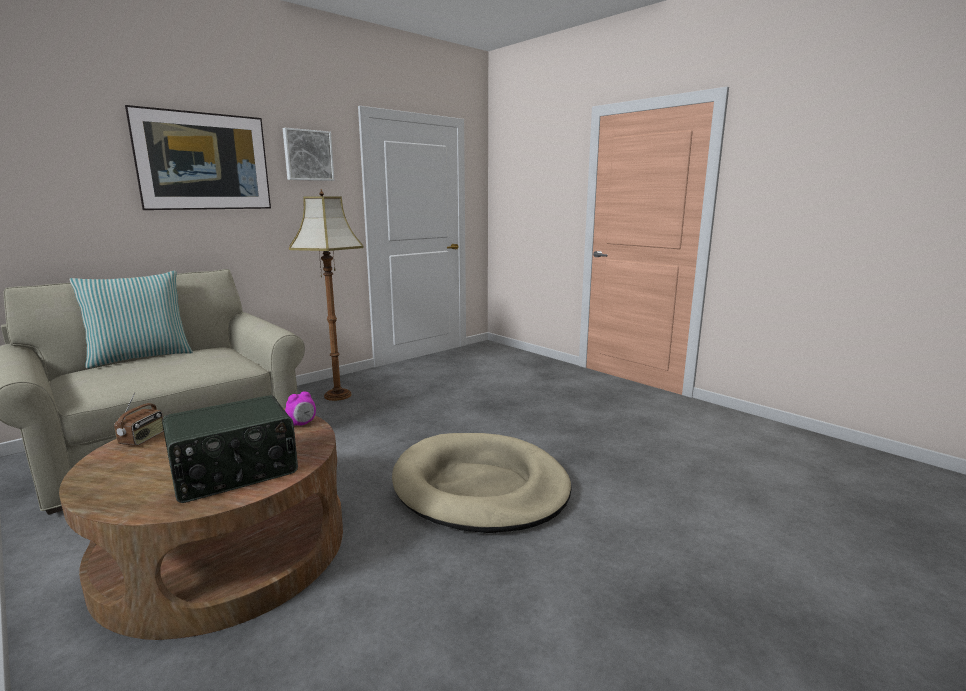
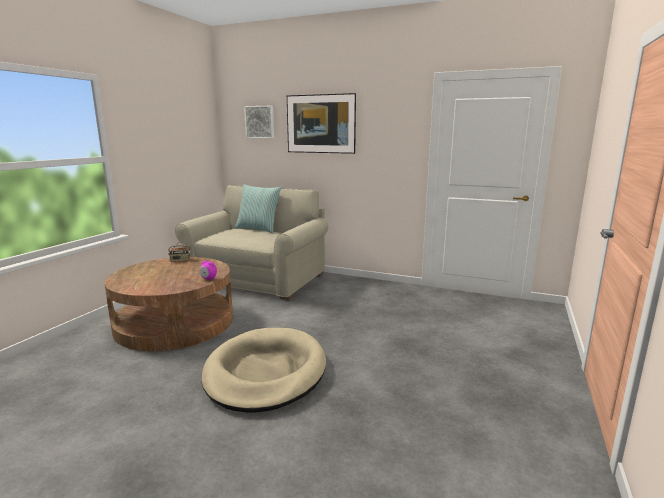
camera: 65 degrees right, 0 degrees up
(235, 472) = (149, 282): radio -> none
(308, 155) = (386, 116): picture -> picture (260, 122)
(339, 395) = (358, 291): floor lamp -> none

